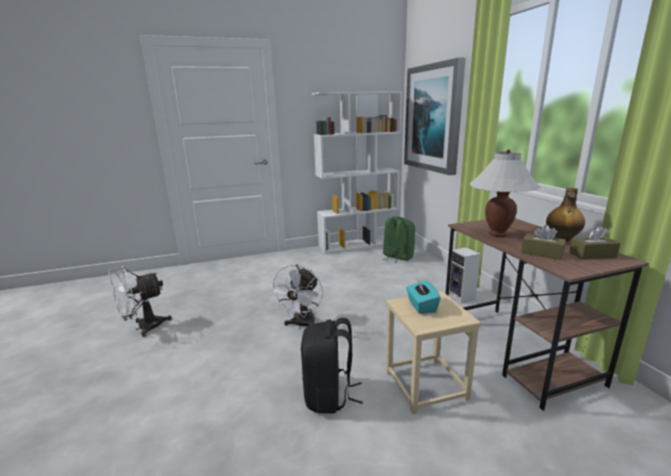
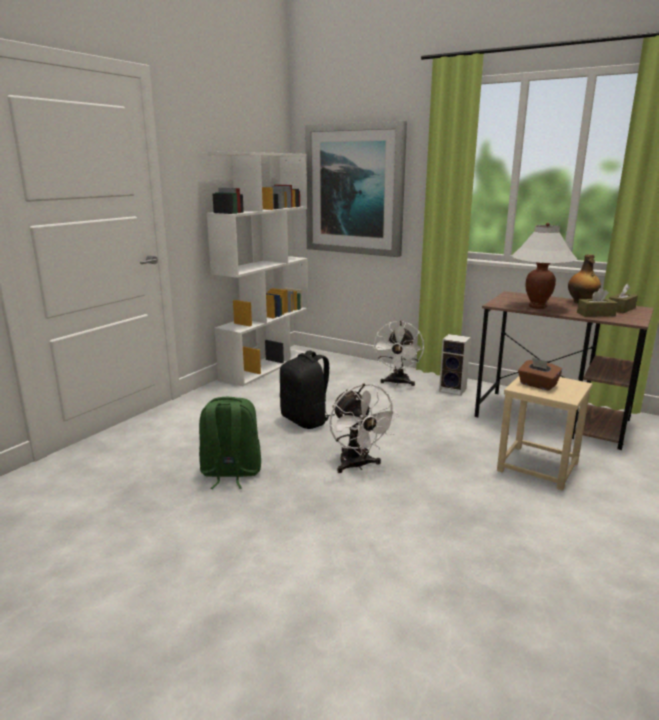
camera: 40 degrees left, 0 degrees up
(143, 327) = (152, 552): white fan -> white fan (397, 383)
(329, 395) = (488, 509): black backpack -> black backpack (306, 420)
(397, 257) = (335, 369): green backpack -> green backpack (230, 473)
(421, 306) = (537, 385): turquoise tissue box -> brown tissue box

